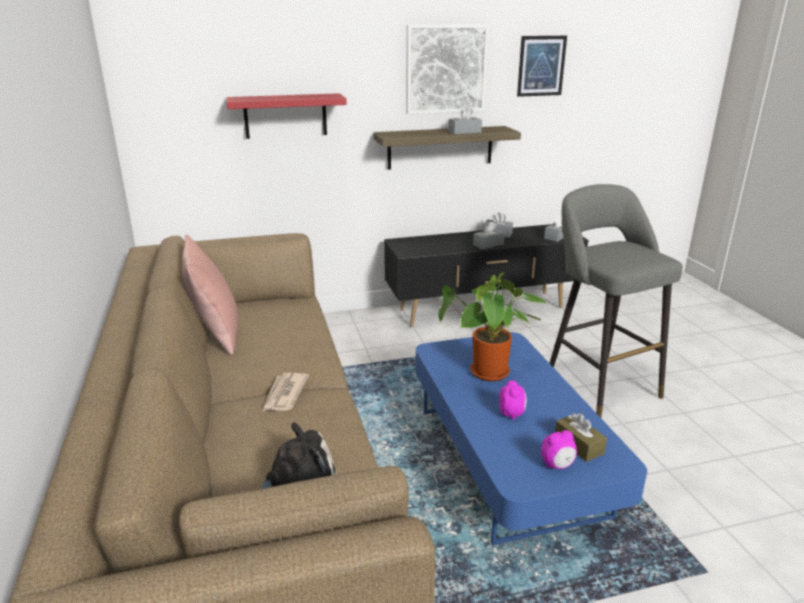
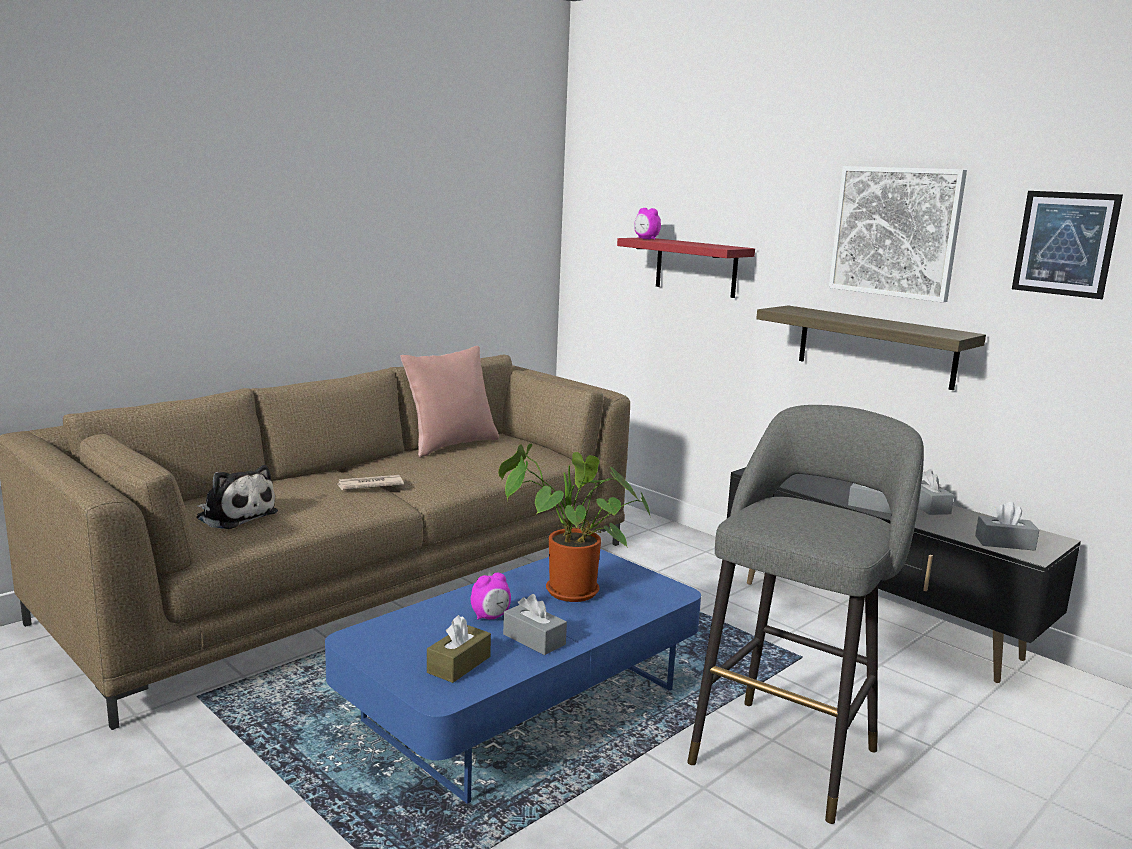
camera: 60 degrees right, 10 degrees down
(464, 132) = (883, 324): grey tissue box -> grey tissue box (534, 639)
(557, 465) = (406, 656): alarm clock -> alarm clock (646, 239)

